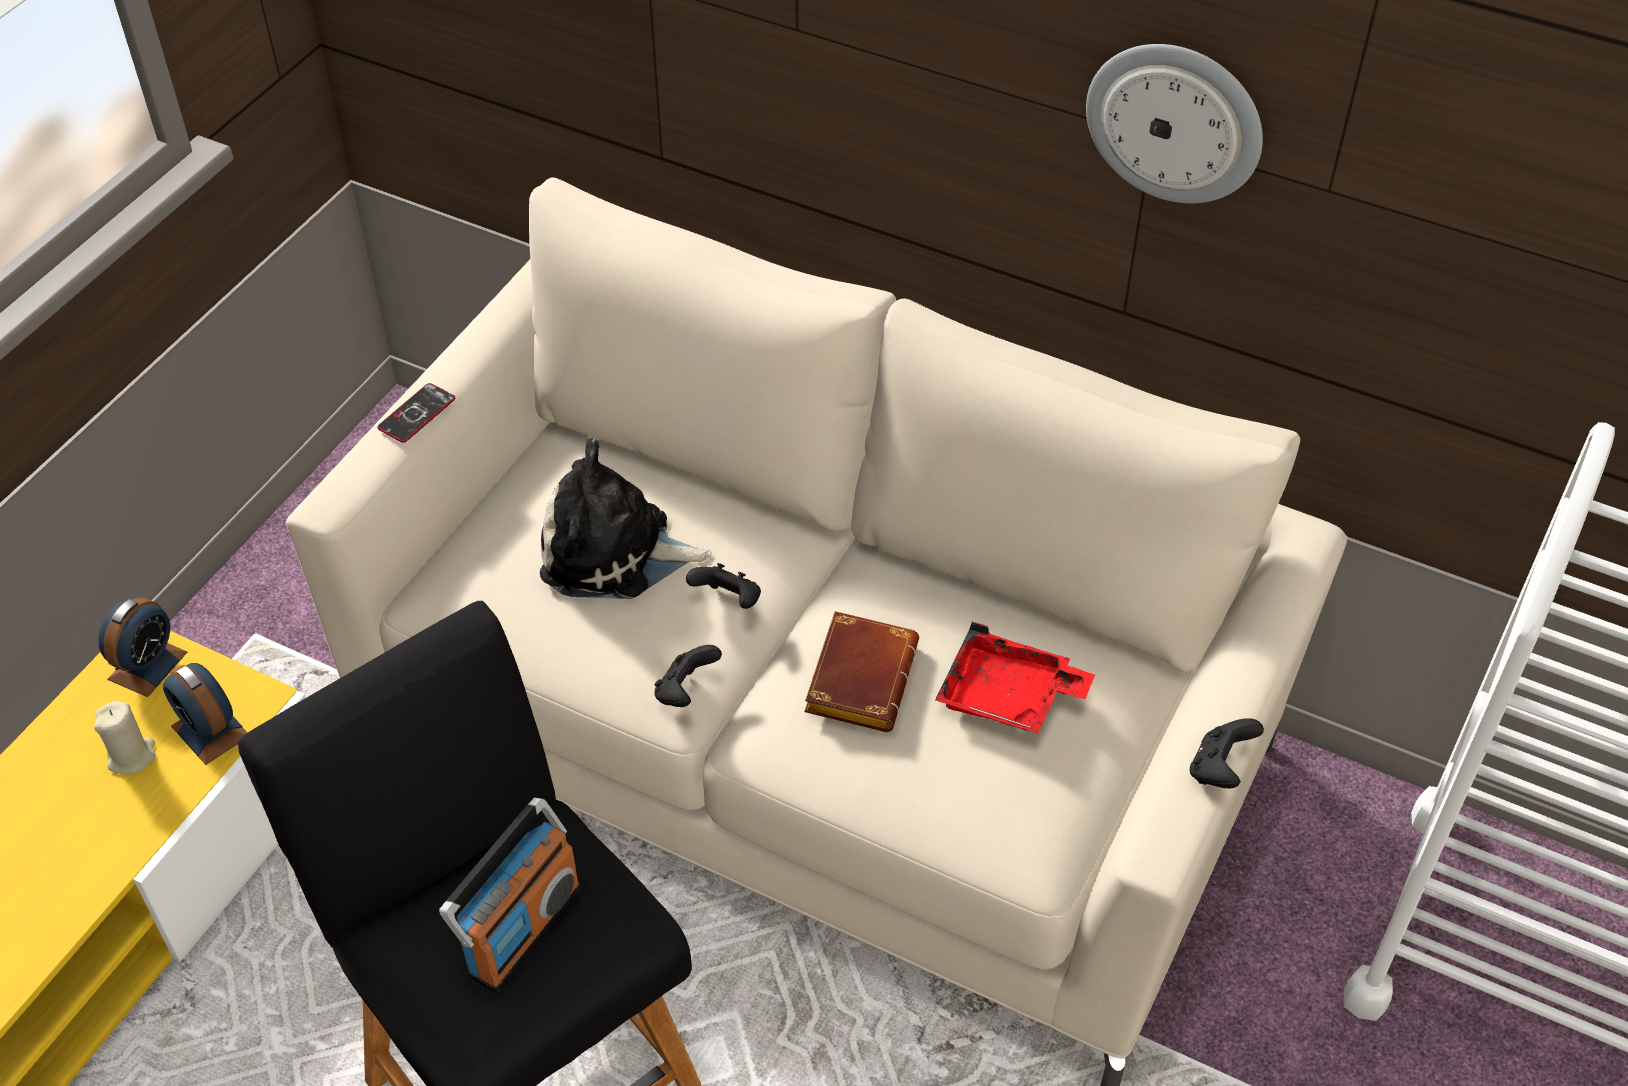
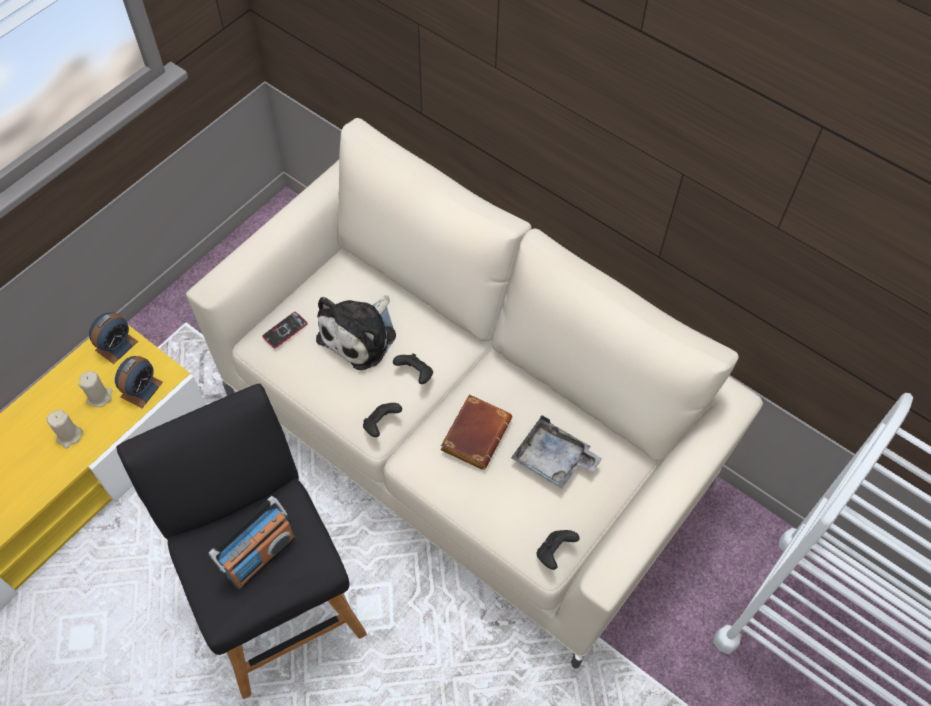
camera: 10 degrees right, 10 degrees up
(86, 832) = (69, 436): none -> beige candle
(210, 731) = (141, 389): alarm clock -> alarm clock turned 120 degrees counterclockwise
(417, 414) = (266, 240): phone -> phone (285, 330)
(614, 553) = (360, 335): plush toy -> plush toy turned 75 degrees counterclockwise
(1008, 696) = (553, 460): red tray -> grey tray
(1175, 121) = (695, 171): wall clock -> none
(1219, 769) = (651, 536): black game controller -> black game controller (554, 552)

